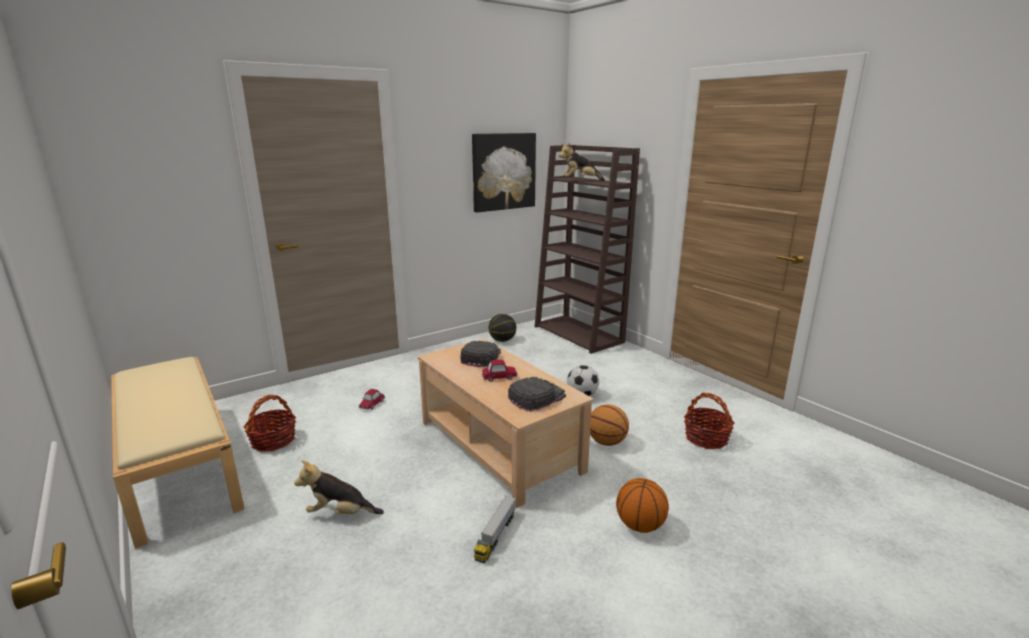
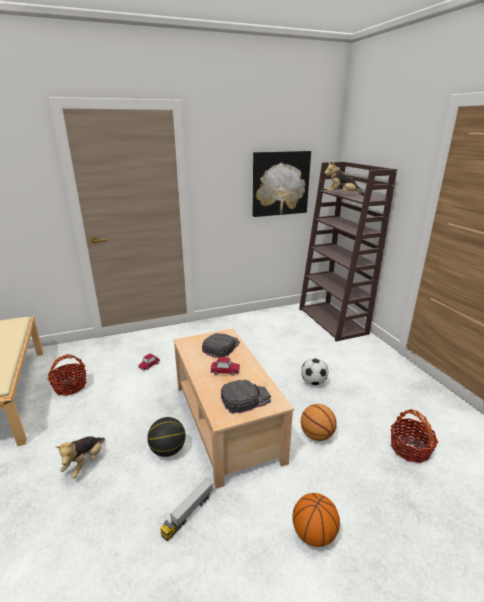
camera: 15 degrees right, 5 degrees up
(340, 513) = (85, 463): plush toy -> plush toy turned 90 degrees counterclockwise
(502, 340) = (268, 319): basketball -> basketball (168, 450)

